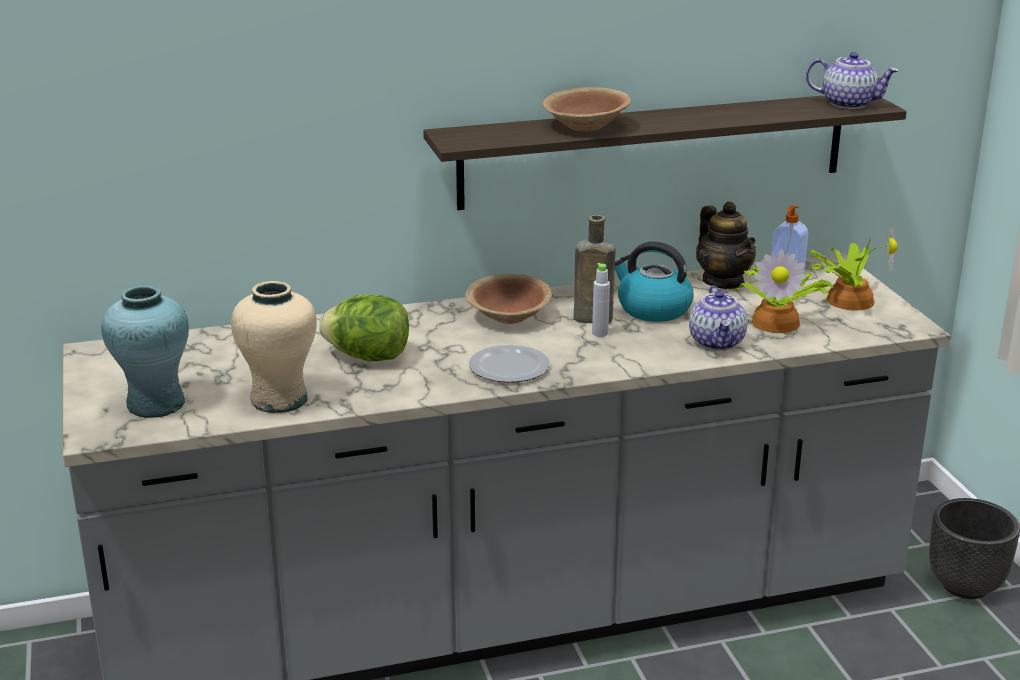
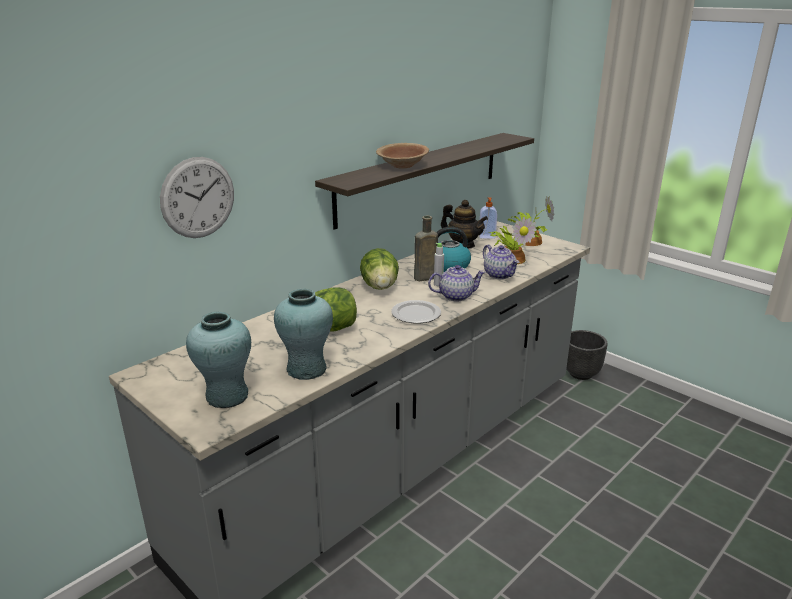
camera: 30 degrees left, 0 degrees up
(217, 129) = (198, 198): none -> wall clock
(279, 399) = (306, 369): beige vase -> turquoise vase
(508, 316) = (380, 287): brown bowl -> lettuce
(849, 103) = (505, 138): teapot -> teapot (456, 296)

